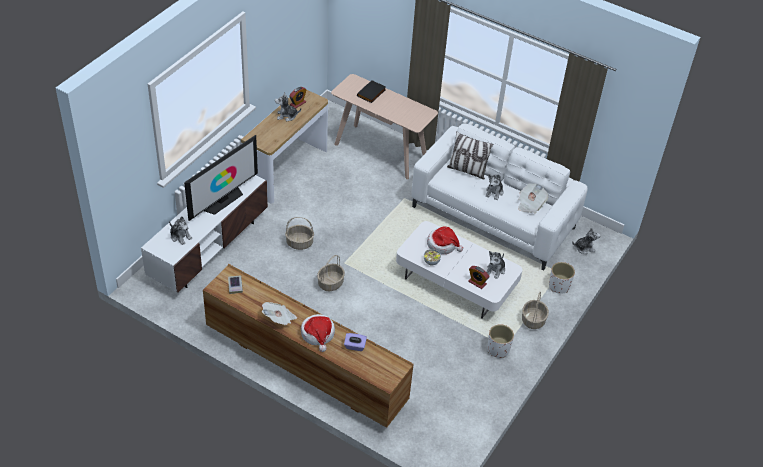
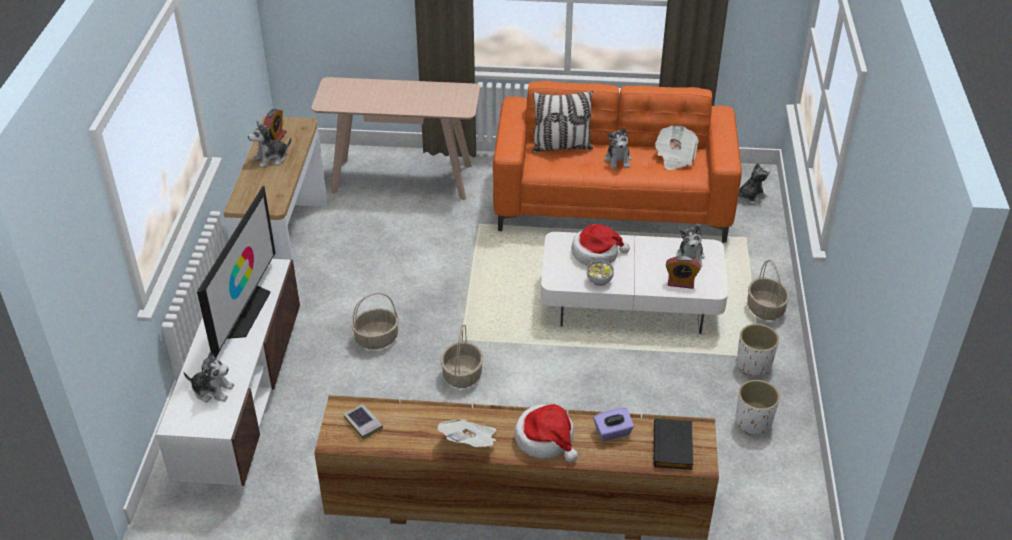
camera: 25 degrees left, 5 degrees down
(371, 93) = (371, 92): black book -> black book (674, 447)
(493, 217) = (613, 204): white sofa -> orange sofa
(558, 286) = (760, 254): white planter -> white planter (753, 422)

